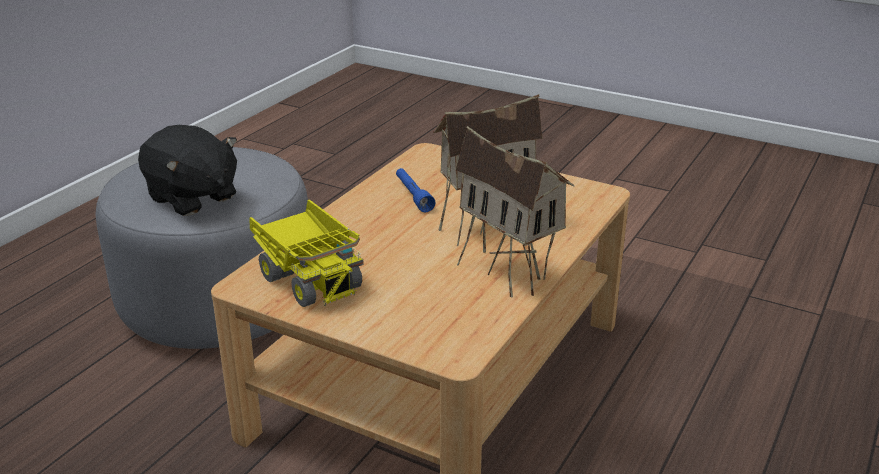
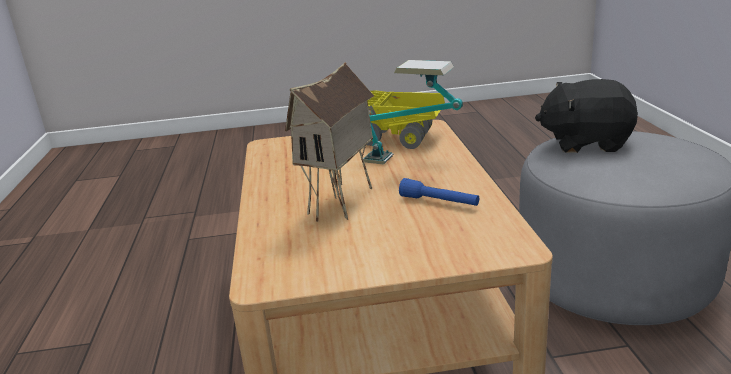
camera: 145 degrees right, 5 degrees down
(361, 240) = (412, 163): none -> table lamp
(508, 274) = (280, 183): toy house -> none

